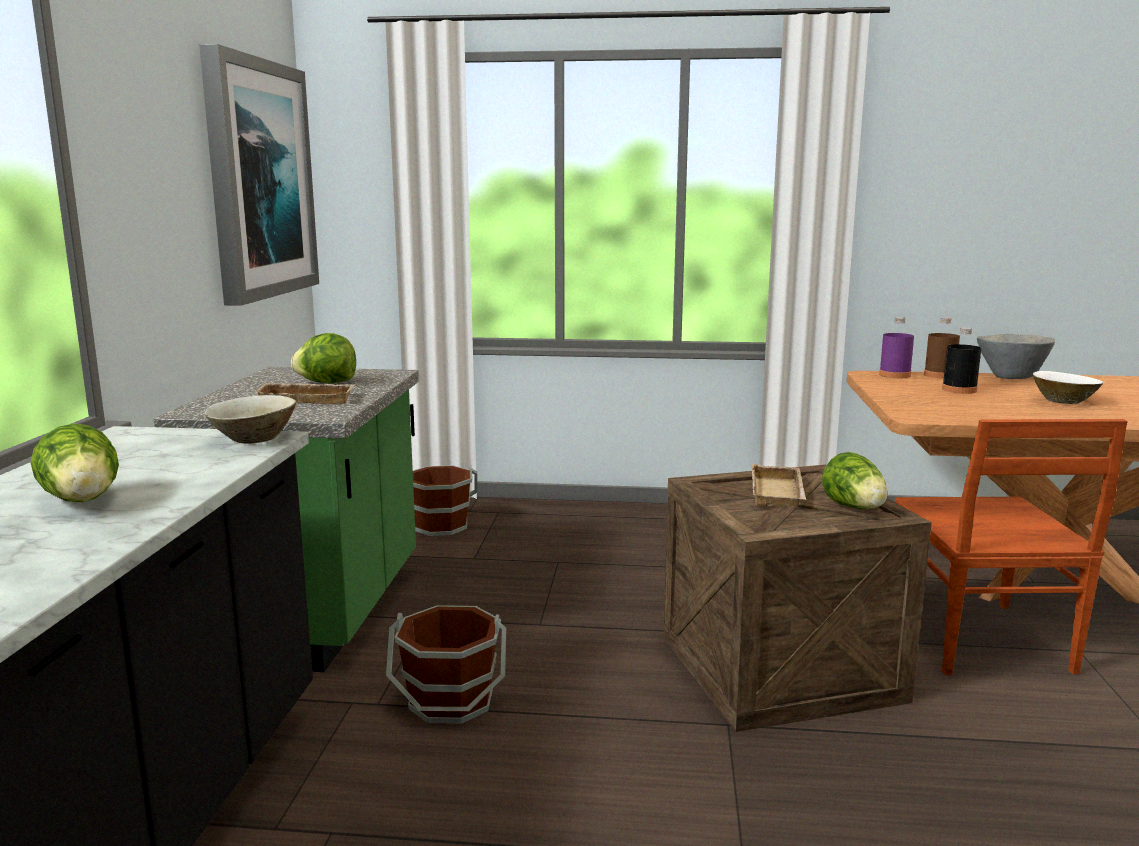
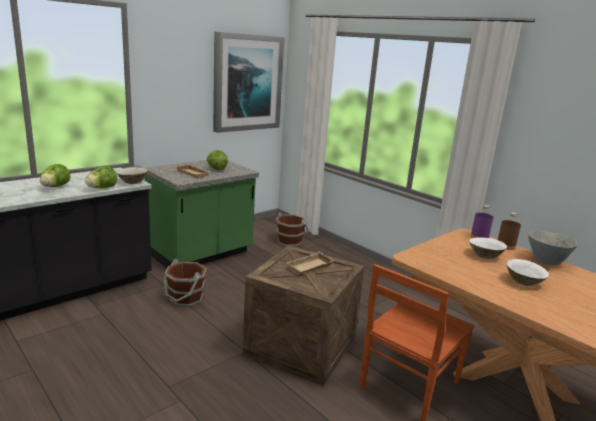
camera: 40 degrees right, 5 degrees up
(855, 508) = (320, 285): lettuce -> lettuce (102, 188)
(959, 390) = (485, 255): black bottle -> white bowl

